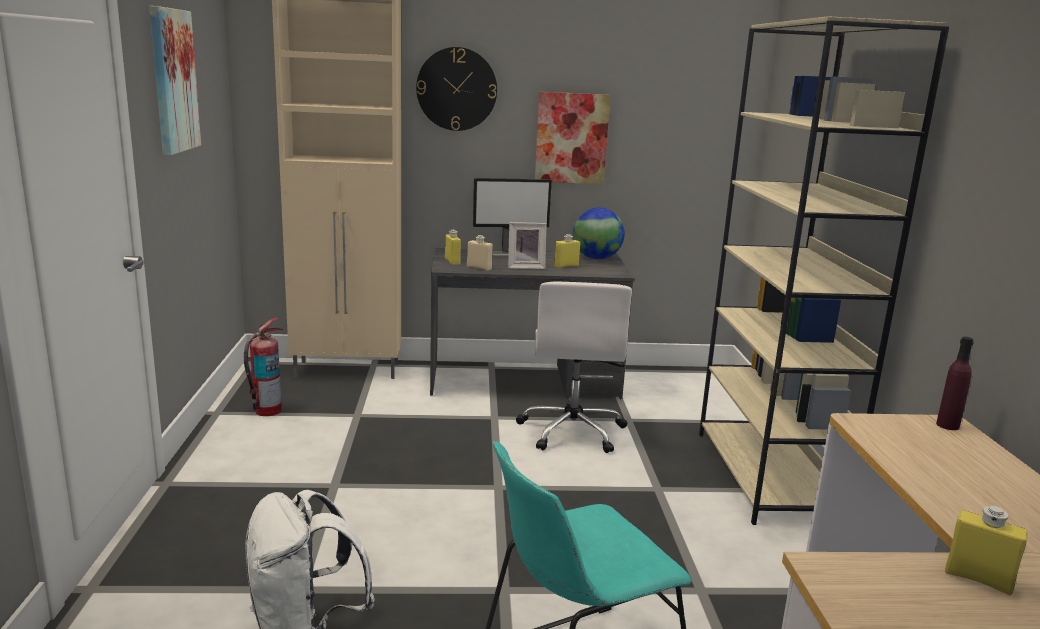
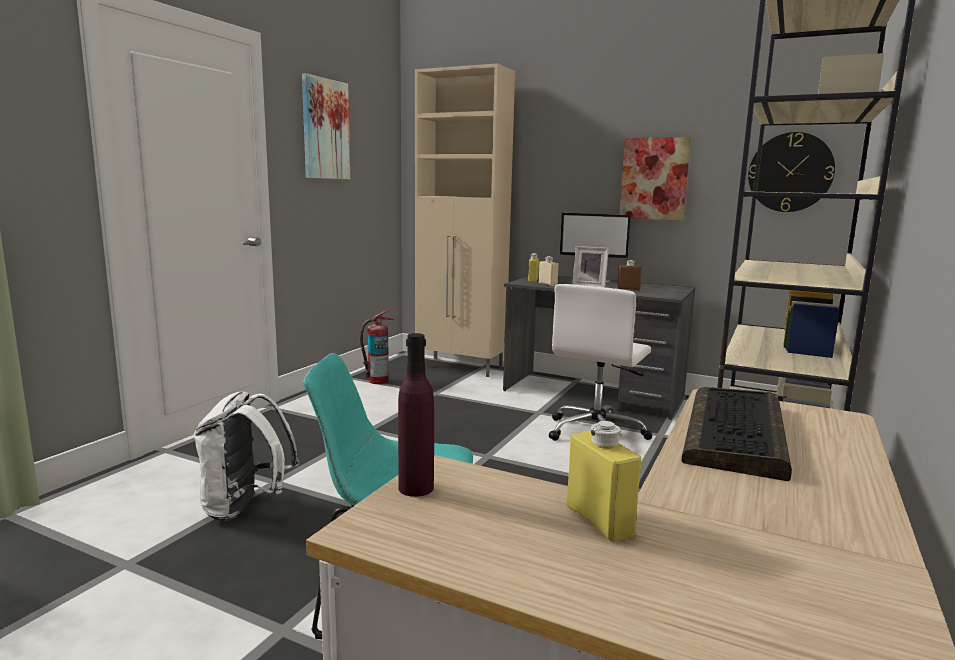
camera: 30 degrees right, 5 degrees down
(456, 89) = (557, 140): wall clock -> wall clock (790, 172)
(566, 266) = (628, 289): yellow bottle -> brown bottle
(596, 258) = (667, 288): globe -> none
(923, 461) = (737, 433): none -> keyboard
(947, 425) = (834, 418): purple bottle -> purple bottle (416, 488)

